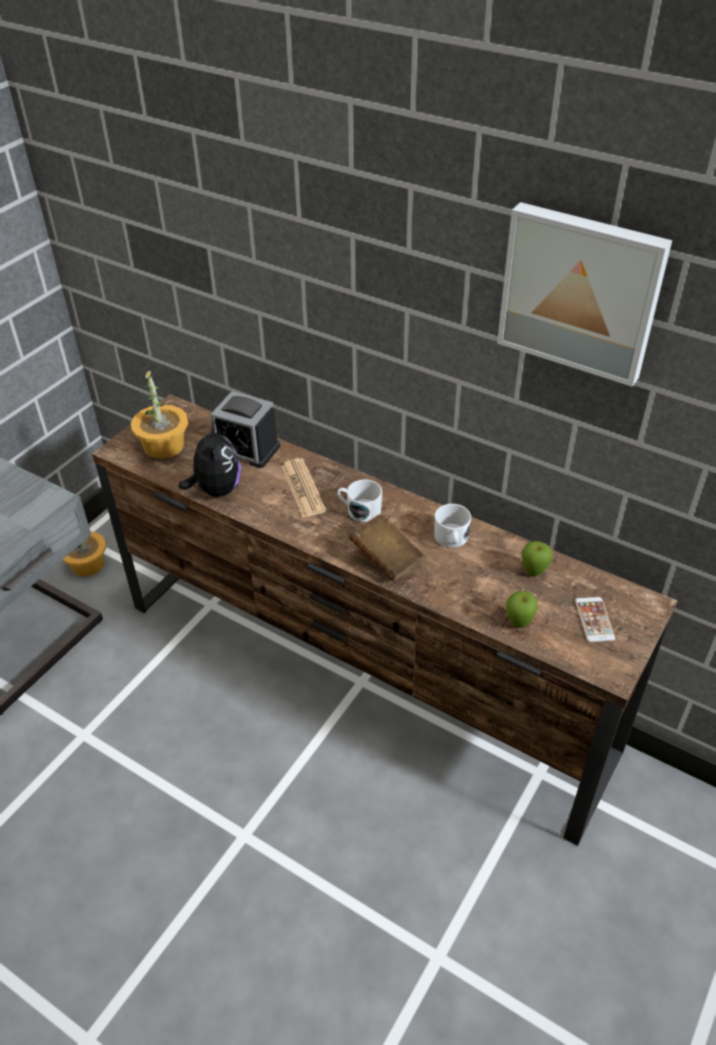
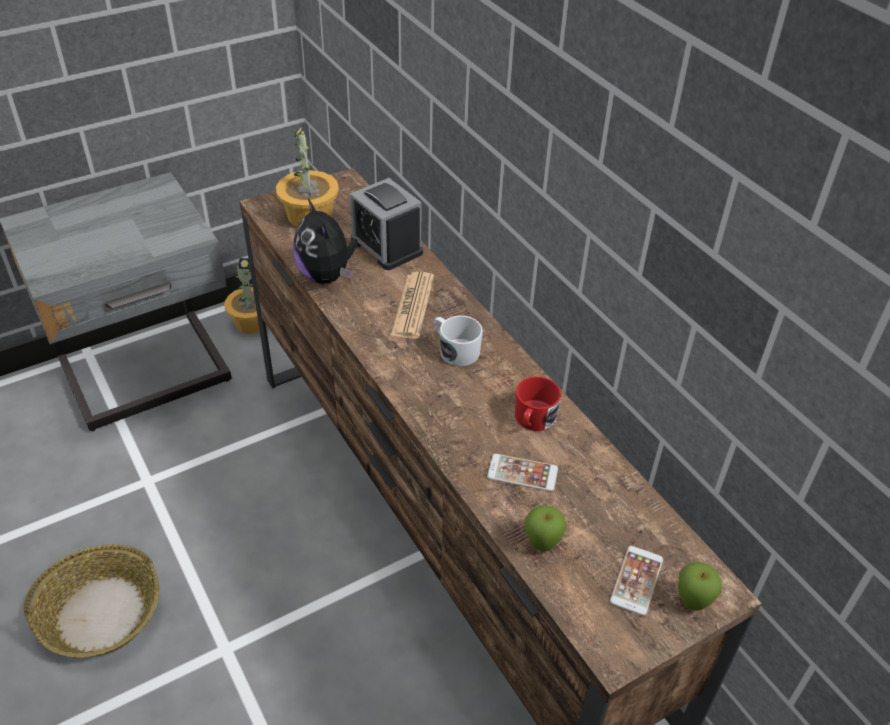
camera: 25 degrees right, 0 degrees up
(118, 858) = (102, 613): none -> basket
(216, 489) = (327, 276): plush toy -> plush toy turned 135 degrees clockwise
(385, 559) = (444, 413): brown book -> none
(451, 539) = (533, 420): white mug -> red mug
(471, 580) = (522, 473): none -> phone
(533, 572) = (601, 495): apple -> apple (692, 603)
(581, 291) = (716, 148): picture -> none

